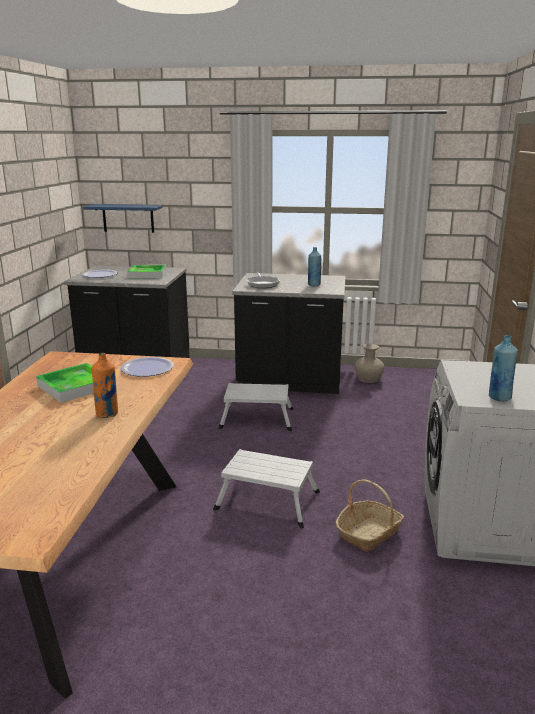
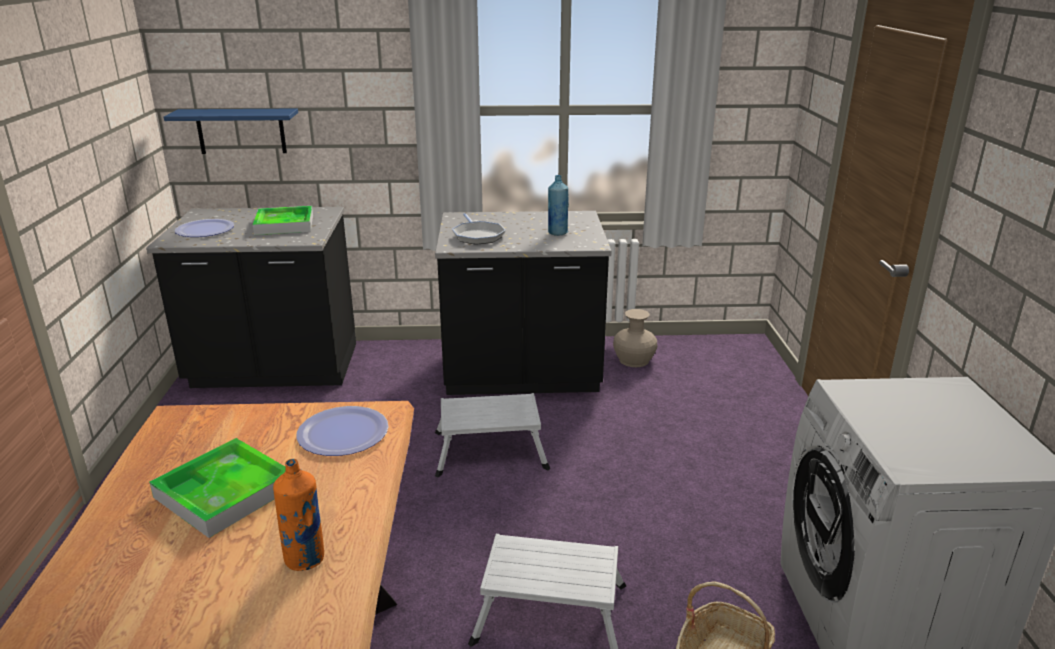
camera: 10 degrees left, 5 degrees up
(499, 397) = (945, 458): blue bottle -> none

